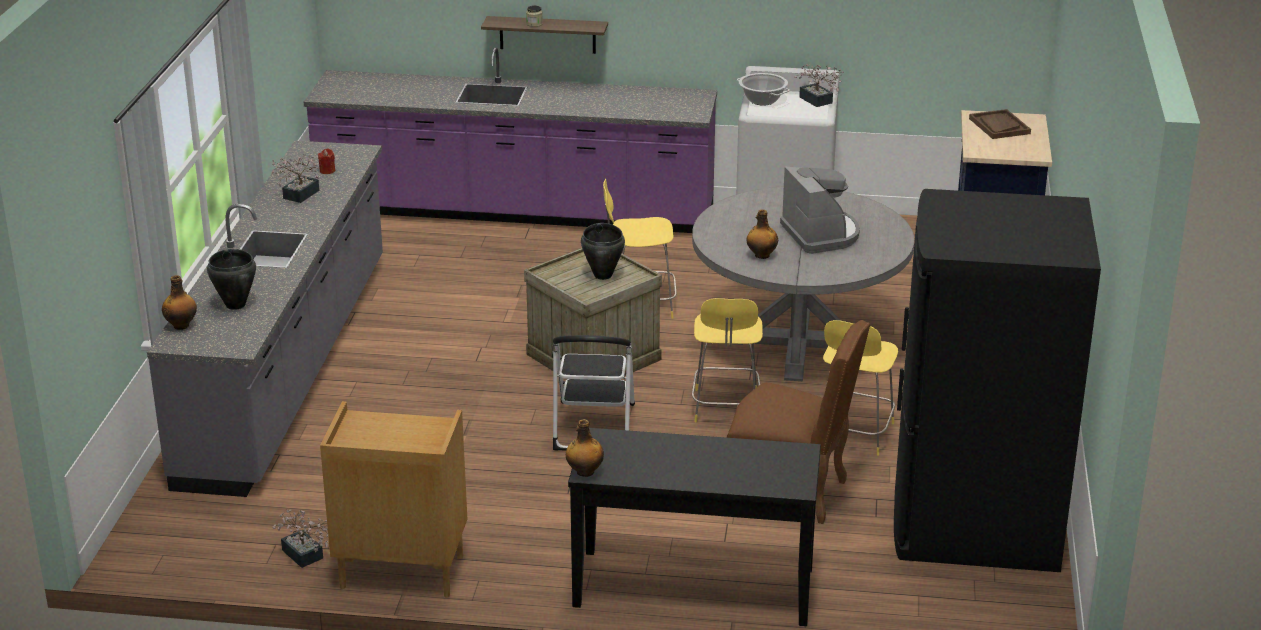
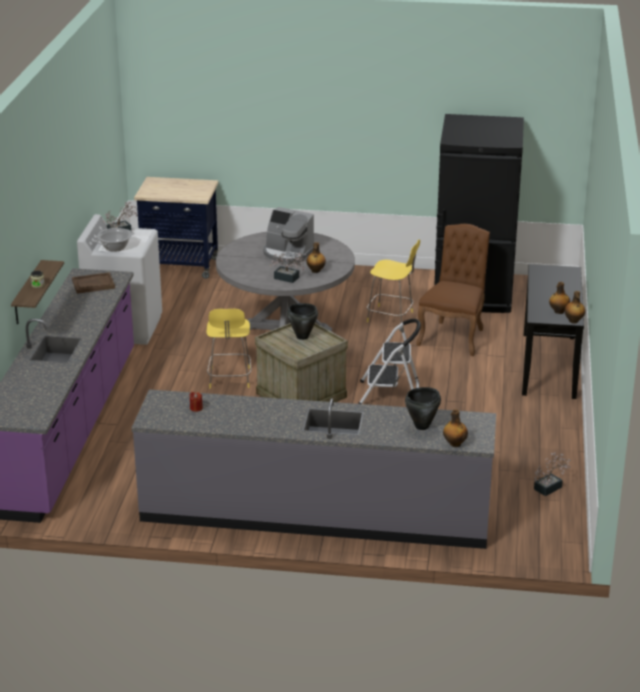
camera: 90 degrees left, 0 degrees up
(298, 196) = (242, 417): potted plant -> potted plant (289, 278)
(401, 572) = (557, 453): brown cabinet -> none
(622, 460) = (558, 312): none -> bottle
(726, 408) = (364, 353): yellow stool -> none
(821, 234) = (287, 254): coffee machine -> coffee machine turned 135 degrees counterclockwise
(999, 126) = (162, 189): brown tray -> brown tray (93, 284)

